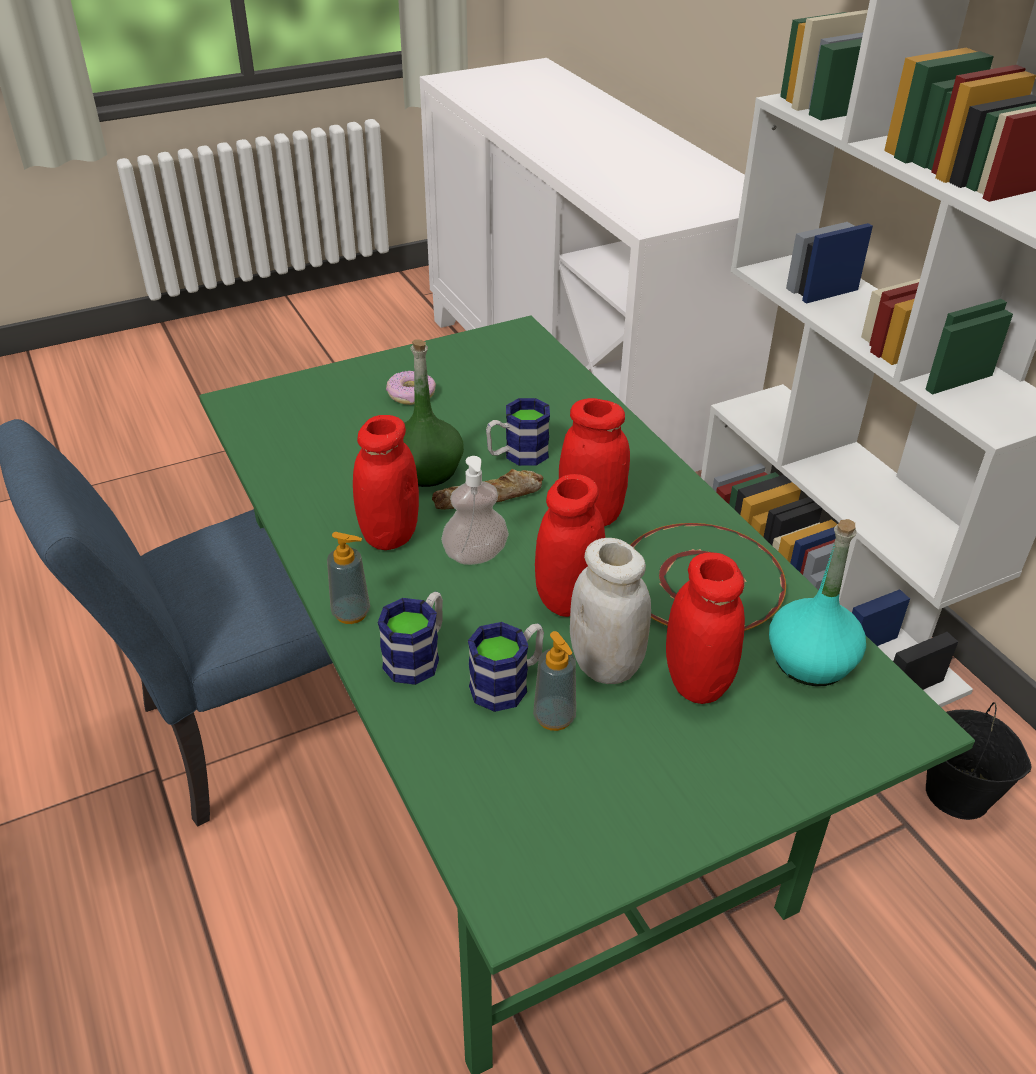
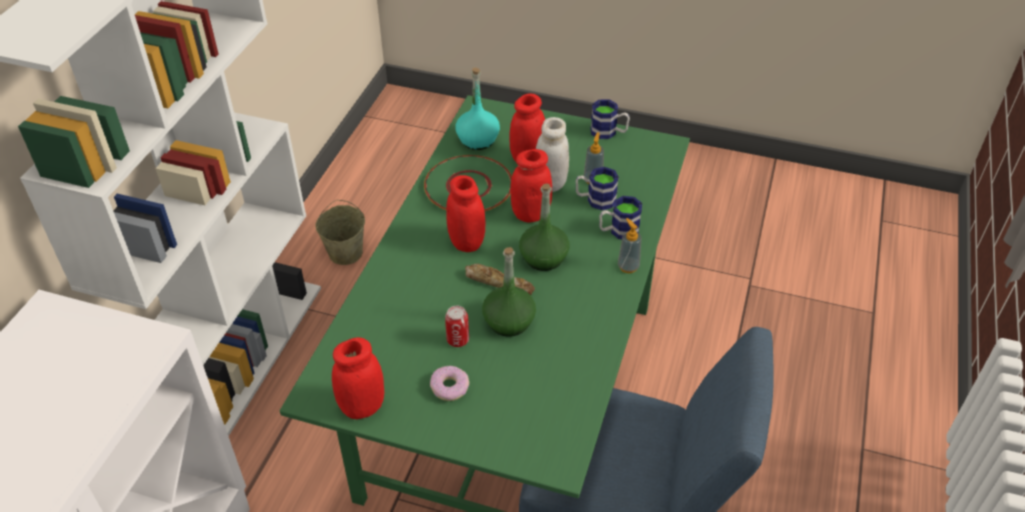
camera: 135 degrees left, 5 degrees up
(389, 535) = (570, 295): red jar -> red jar (362, 407)
(457, 428) = (458, 340): none -> can
(475, 555) = (543, 258): soap dispenser -> green bottle
(517, 455) = (451, 298): mug -> mug (609, 132)
(958, 795) = (345, 252): black bucket -> beige bucket

